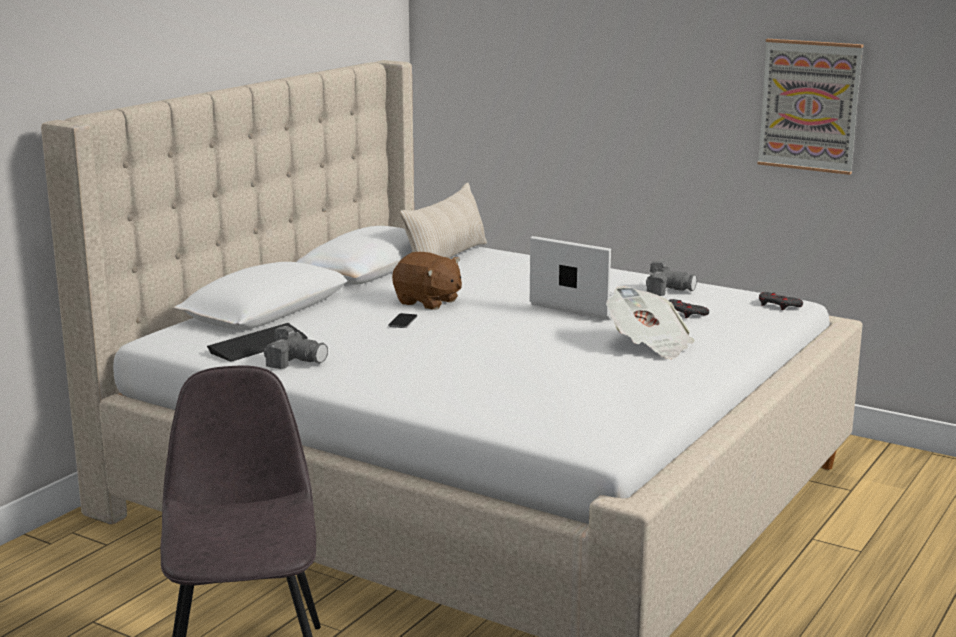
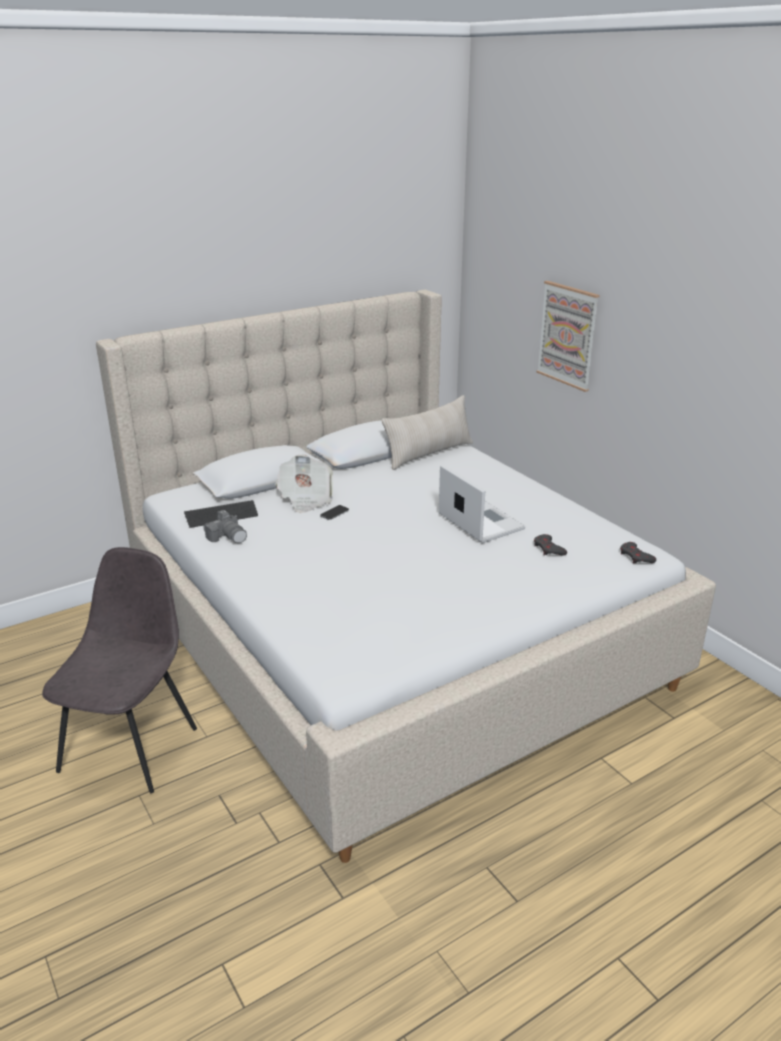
camera: 25 degrees right, 10 degrees up
(427, 302) = (372, 496): brown plush toy -> none
(649, 345) = (485, 579): newspaper -> newspaper (305, 498)
(668, 290) = (560, 520): camera -> none
(809, 105) = (722, 382): picture -> picture (568, 335)

